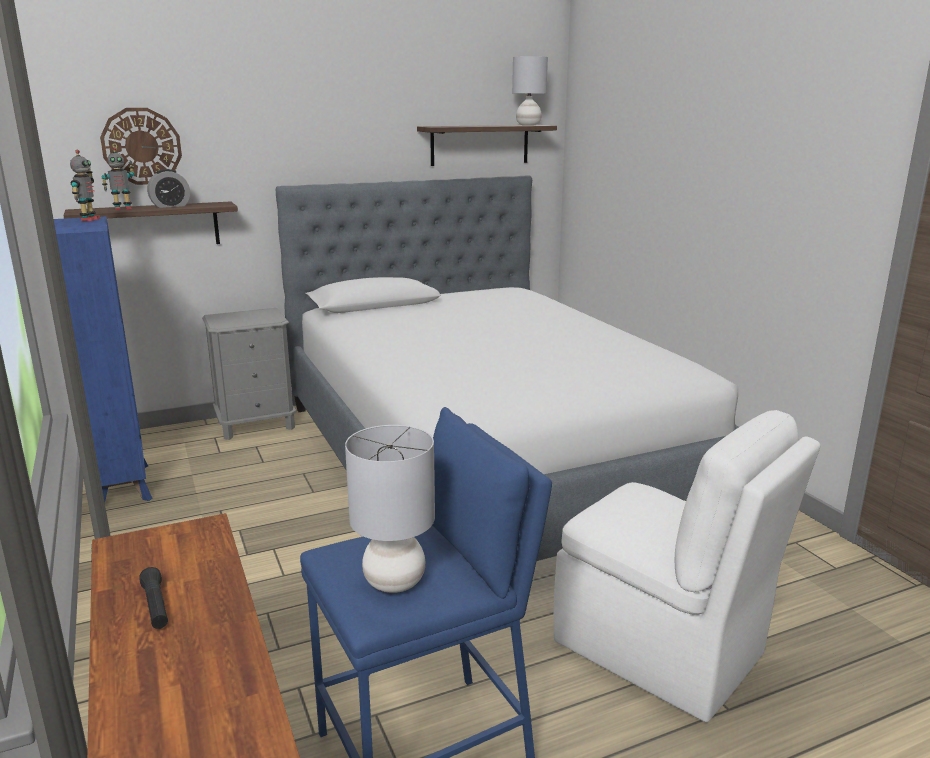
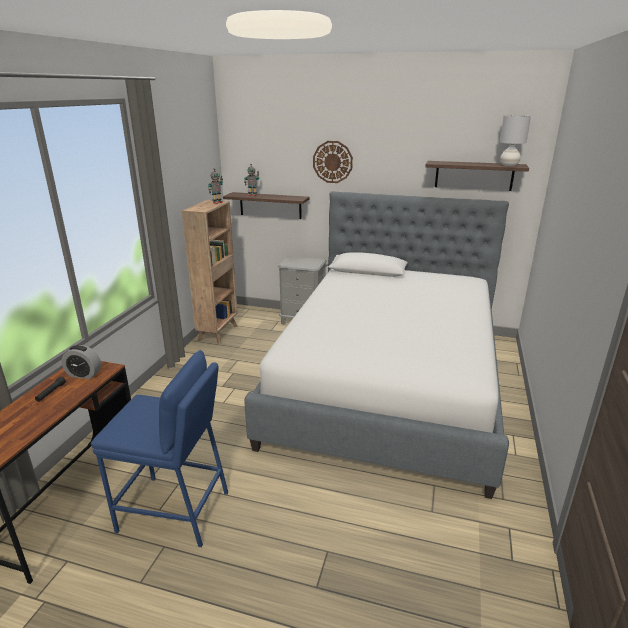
camera: 40 degrees right, 5 degrees up
(123, 485) = (218, 332): blue bookcase -> brown bookcase
(141, 146) = (268, 163): wall clock -> wall clock (332, 162)
(170, 206) = (275, 196): alarm clock -> alarm clock (84, 374)
(395, 582) = (135, 424): grey table lamp -> none
(662, 650) = (329, 536): white chair -> none

